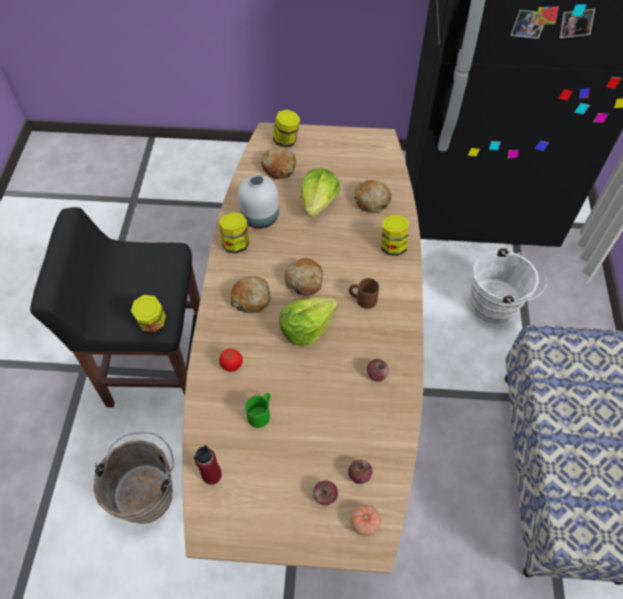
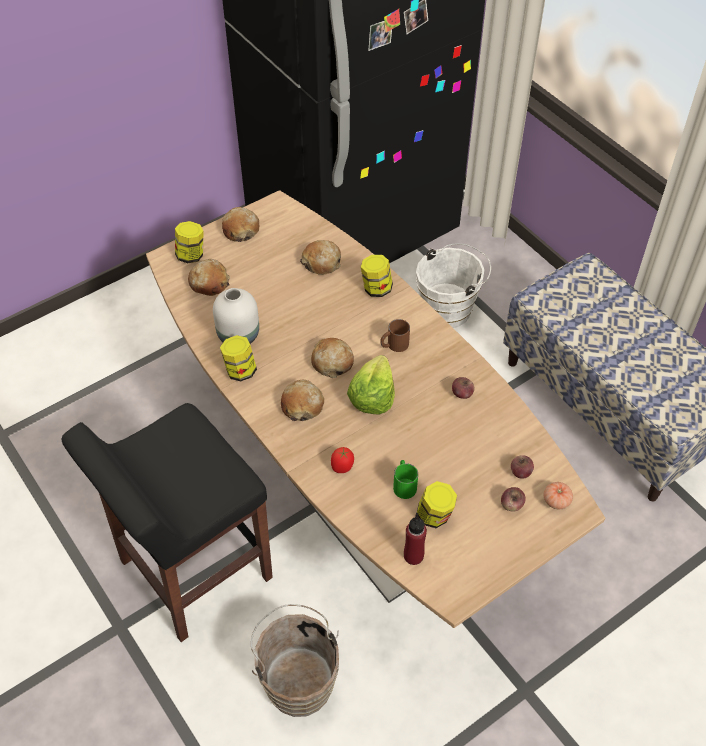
camera: 40 degrees left, 5 degrees down
(153, 324) = (234, 486): jar -> jar (435, 516)
(318, 202) = (277, 291): lettuce -> none
(338, 142) = (240, 230): none -> bread

